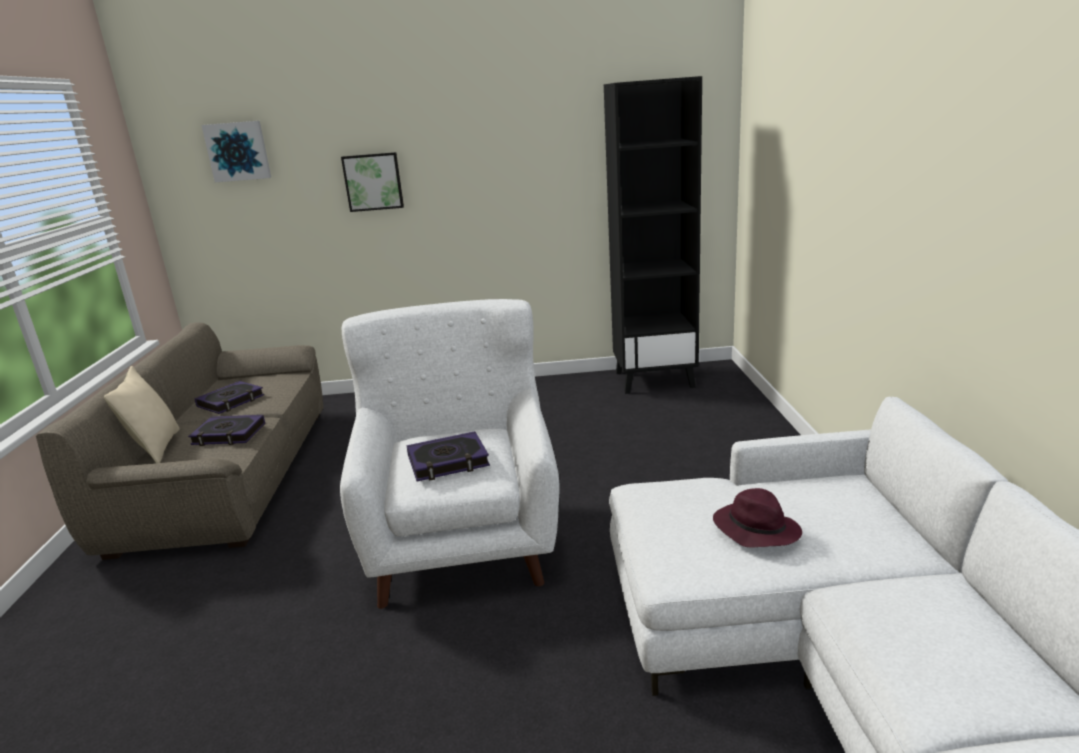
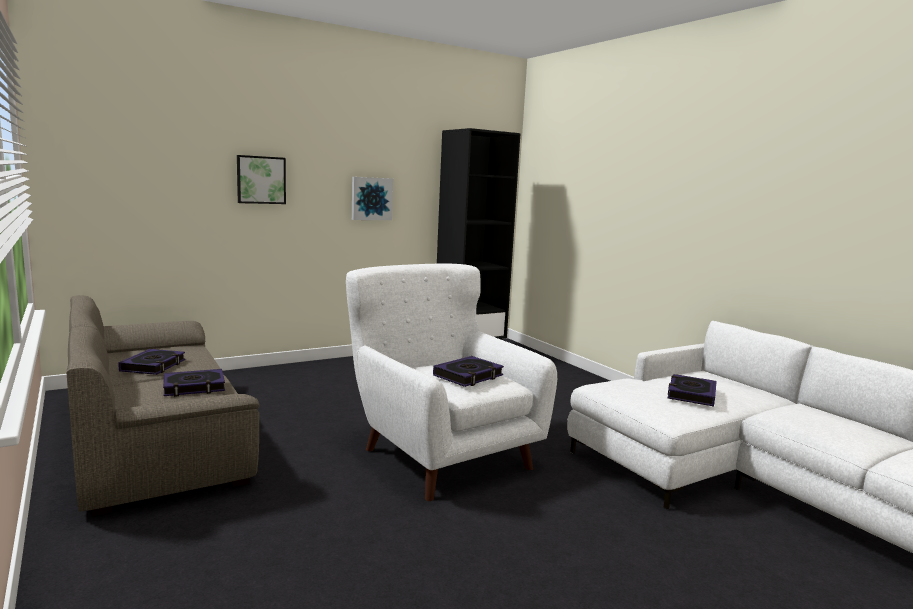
camera: 30 degrees left, 10 degrees down
(156, 448) = (121, 402): beige pillow -> none
(238, 151) = (136, 137): picture -> picture (371, 198)
(754, 529) = (691, 394): purple hat -> book

